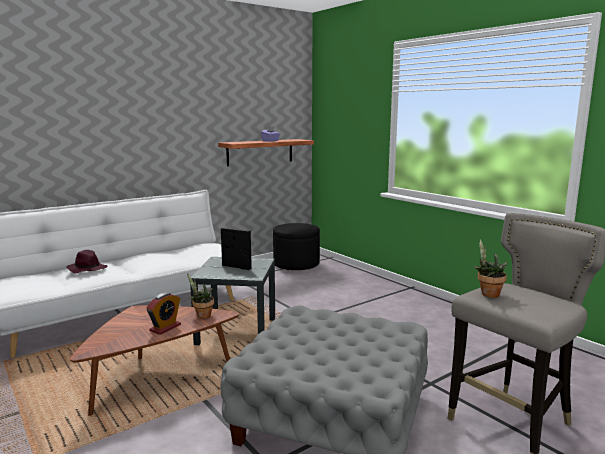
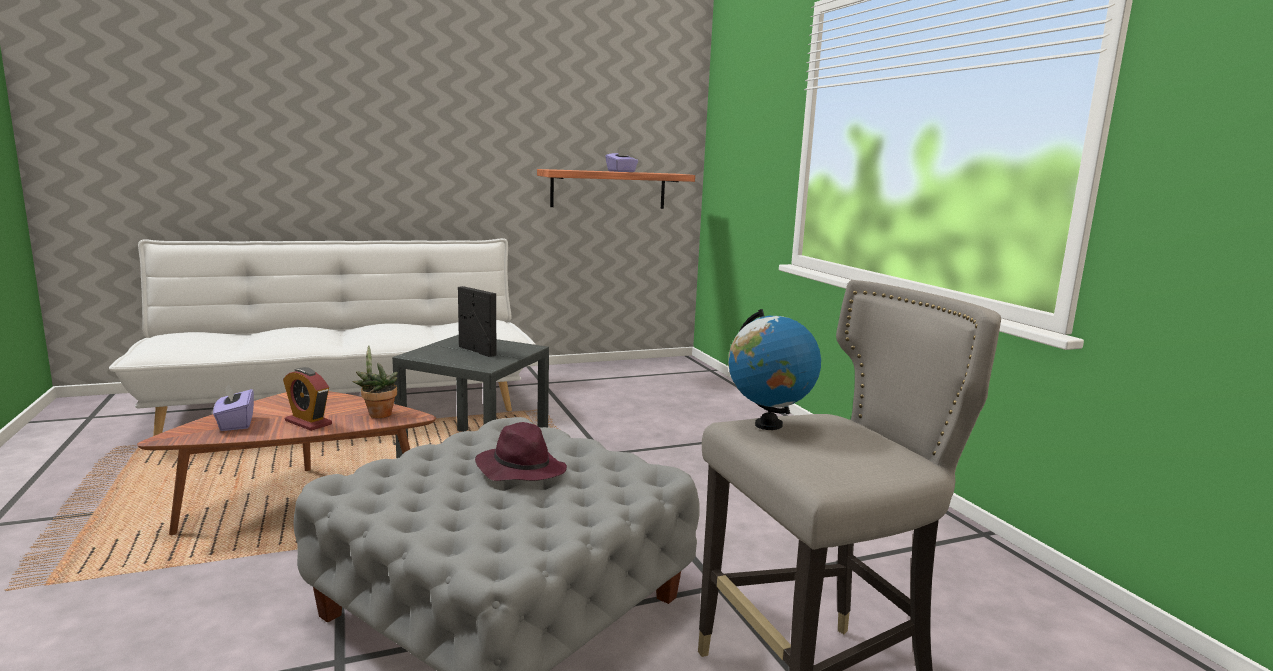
camera: 15 degrees right, 0 degrees up
(87, 269) = (285, 333): purple hat -> purple hat (520, 469)
(119, 335) = (235, 423): none -> purple tissue box
(165, 328) = (308, 422): alarm clock -> alarm clock turned 75 degrees clockwise
(296, 264) = (650, 373): black ottoman -> none
(487, 293) = (768, 425): potted plant -> globe

